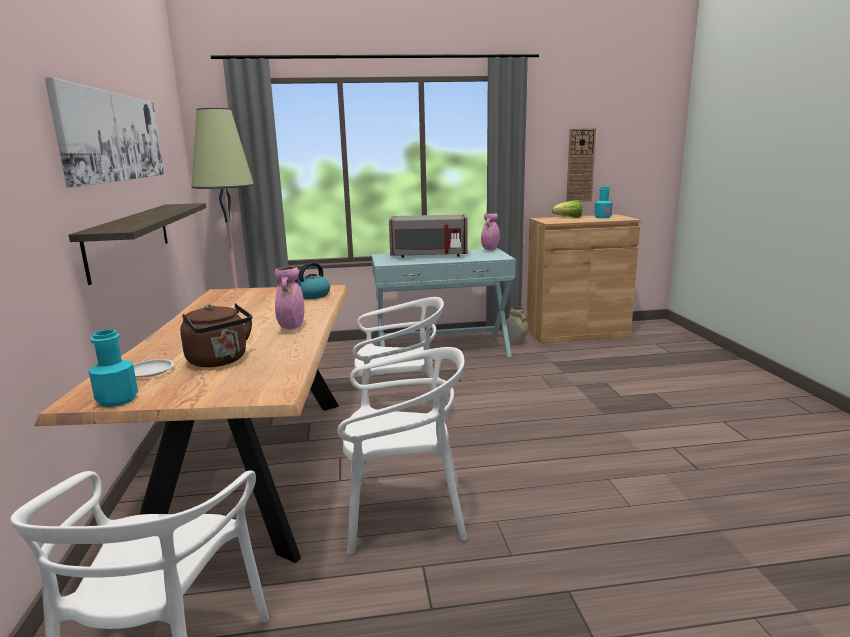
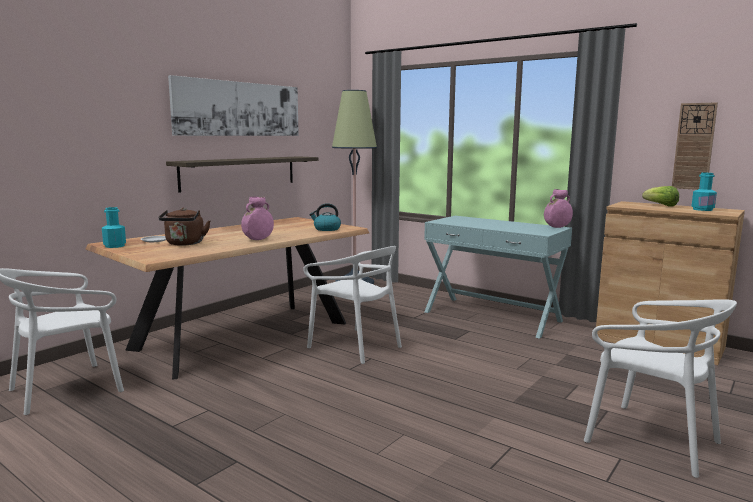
camera: 45 degrees right, 5 degrees down
(404, 514) = (253, 386): white chair -> white chair (651, 439)
(428, 255) = (489, 222): grey microwave -> none
(515, 341) = (573, 330): beige vase -> none

